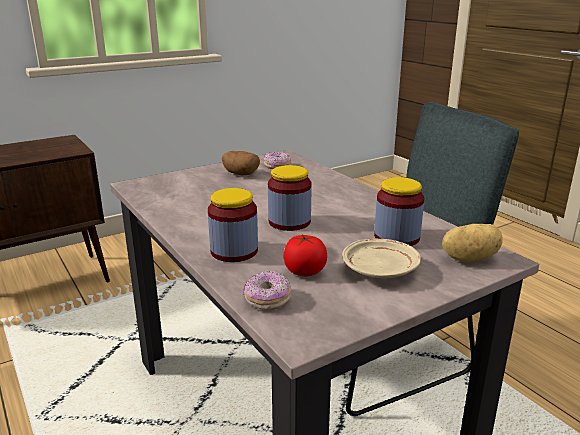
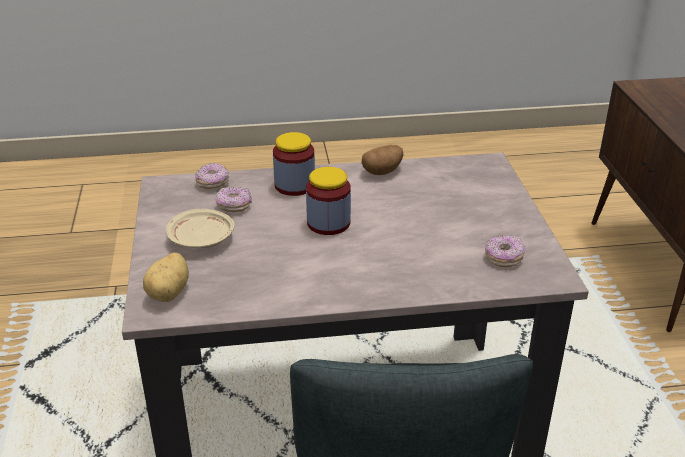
camera: 115 degrees right, 10 degrees up
(240, 174) = (489, 226): potato -> potato (382, 171)
(305, 271) = (234, 206): tomato -> donut
(396, 237) = (244, 270): jar -> none

